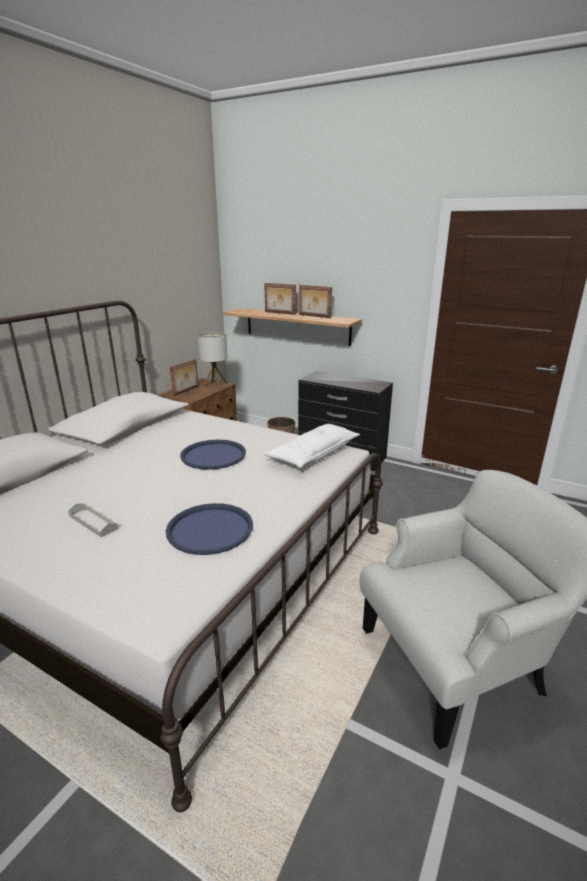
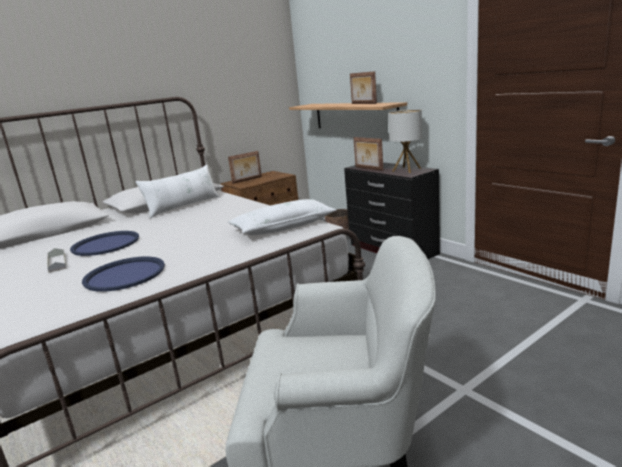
camera: 25 degrees right, 5 degrees down
(160, 431) = (183, 206): none -> white pillow
(213, 455) = (199, 224): blue tray -> blue tray (106, 244)
(215, 384) = (278, 175): table lamp -> table lamp (406, 170)
(279, 313) = (336, 104): picture frame -> picture frame (368, 169)

